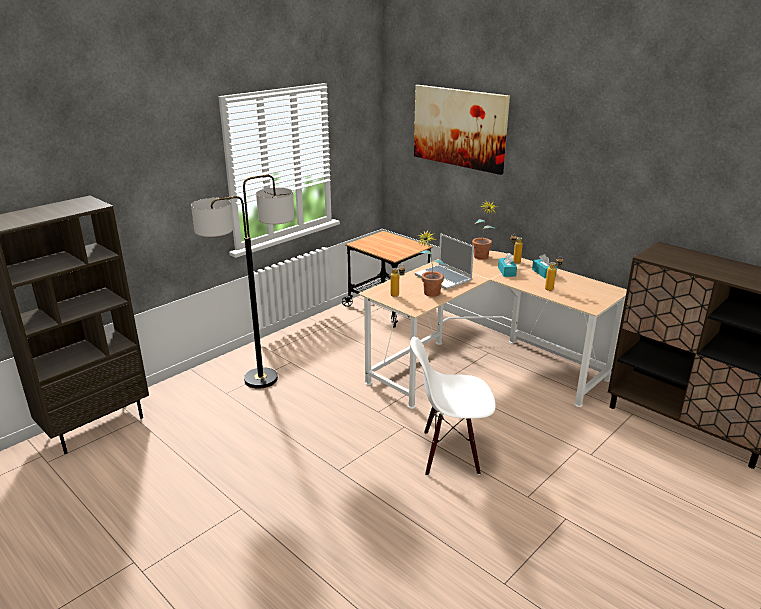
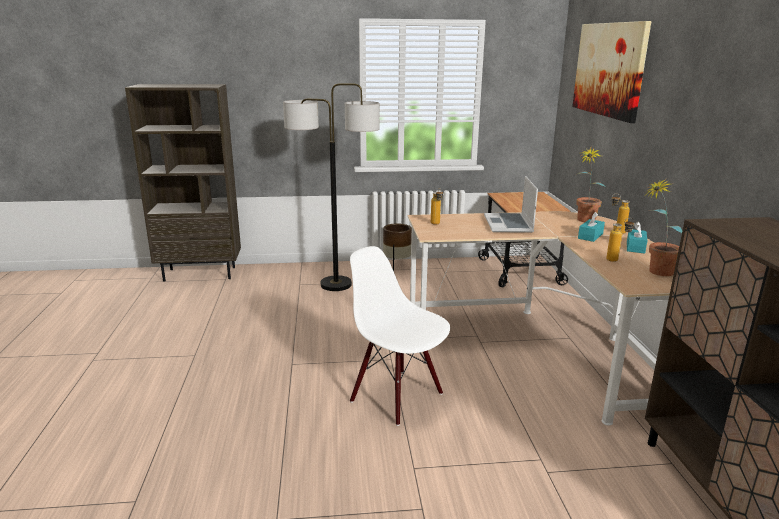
camera: 40 degrees right, 5 degrees down
(289, 340) = (397, 268): none -> brown planter
(429, 295) = (467, 231): potted plant -> potted plant (655, 272)

